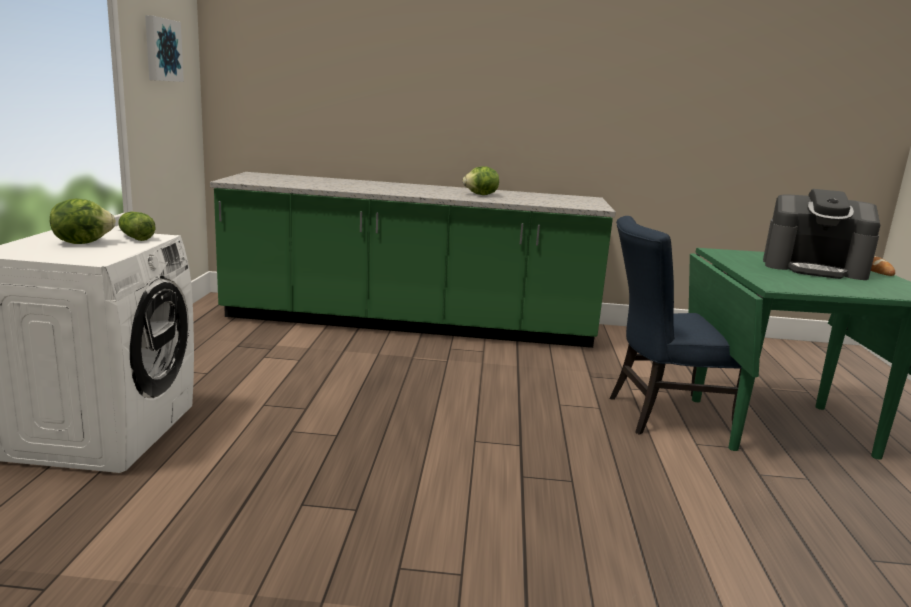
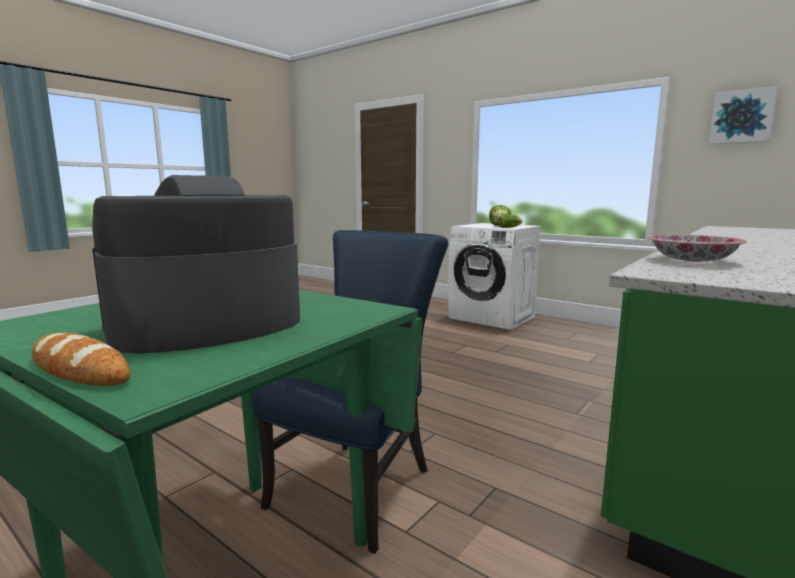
camera: 125 degrees right, 5 degrees down
(481, 195) = (735, 252): lettuce -> none
(538, 201) = (693, 261): none -> bowl

